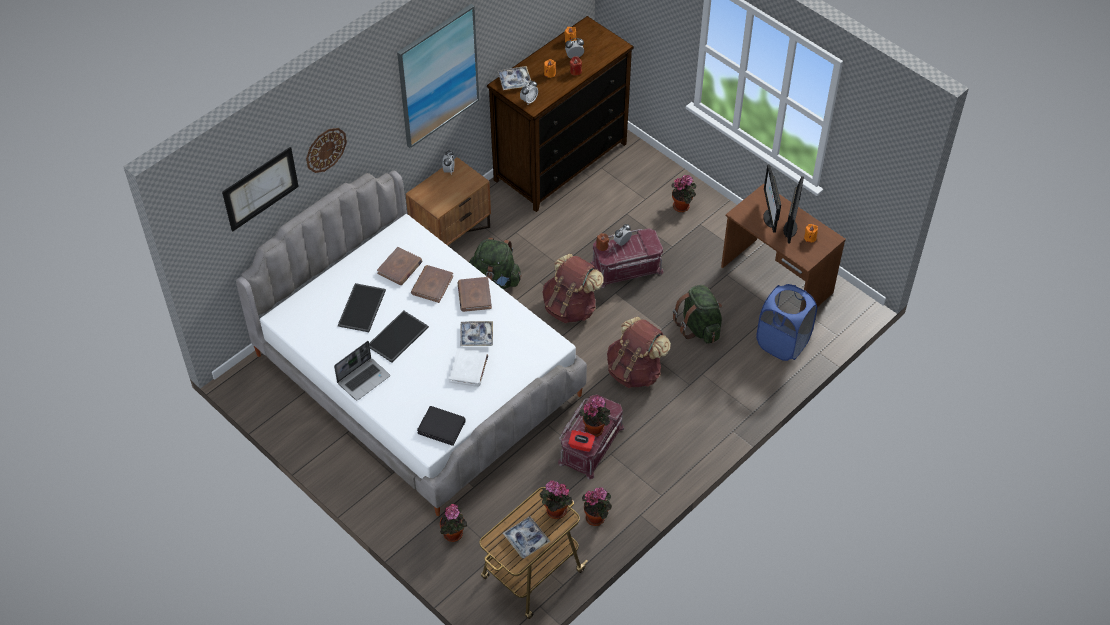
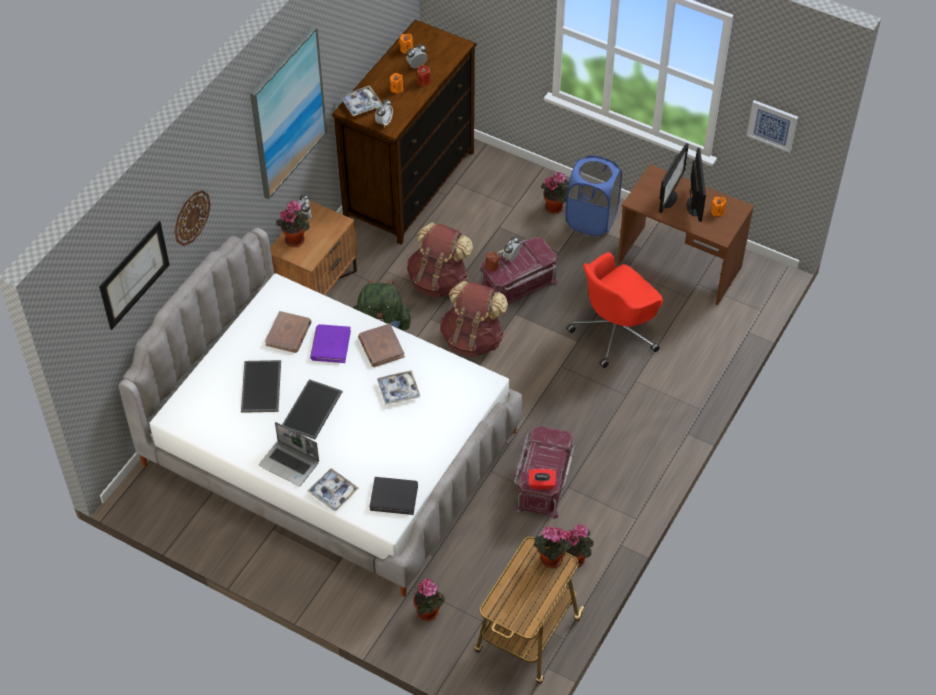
camera: 15 degrees left, 0 degrees up
(364, 379) = (290, 464): laptop -> laptop turned 90 degrees clockwise
(432, 285) = (330, 345): brown book -> purple book
(468, 369) = (402, 428): white book -> none
(526, 539) = (530, 597): tray -> tray (333, 492)
(595, 428) = (550, 462): potted plant -> potted plant (296, 238)
(635, 371) = (564, 393): brown backpack -> brown backpack (439, 281)
(699, 327) = (615, 332): green backpack -> red office chair
(769, 218) = (669, 199): monitor -> monitor turned 135 degrees counterclockwise
(782, 343) = (707, 330): blue laundry basket -> blue laundry basket (591, 219)
(869, 168) = (772, 125): none -> picture

